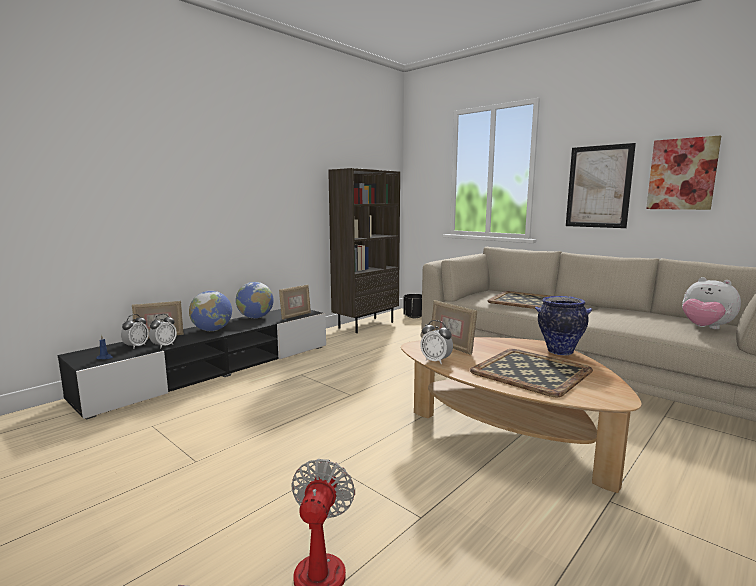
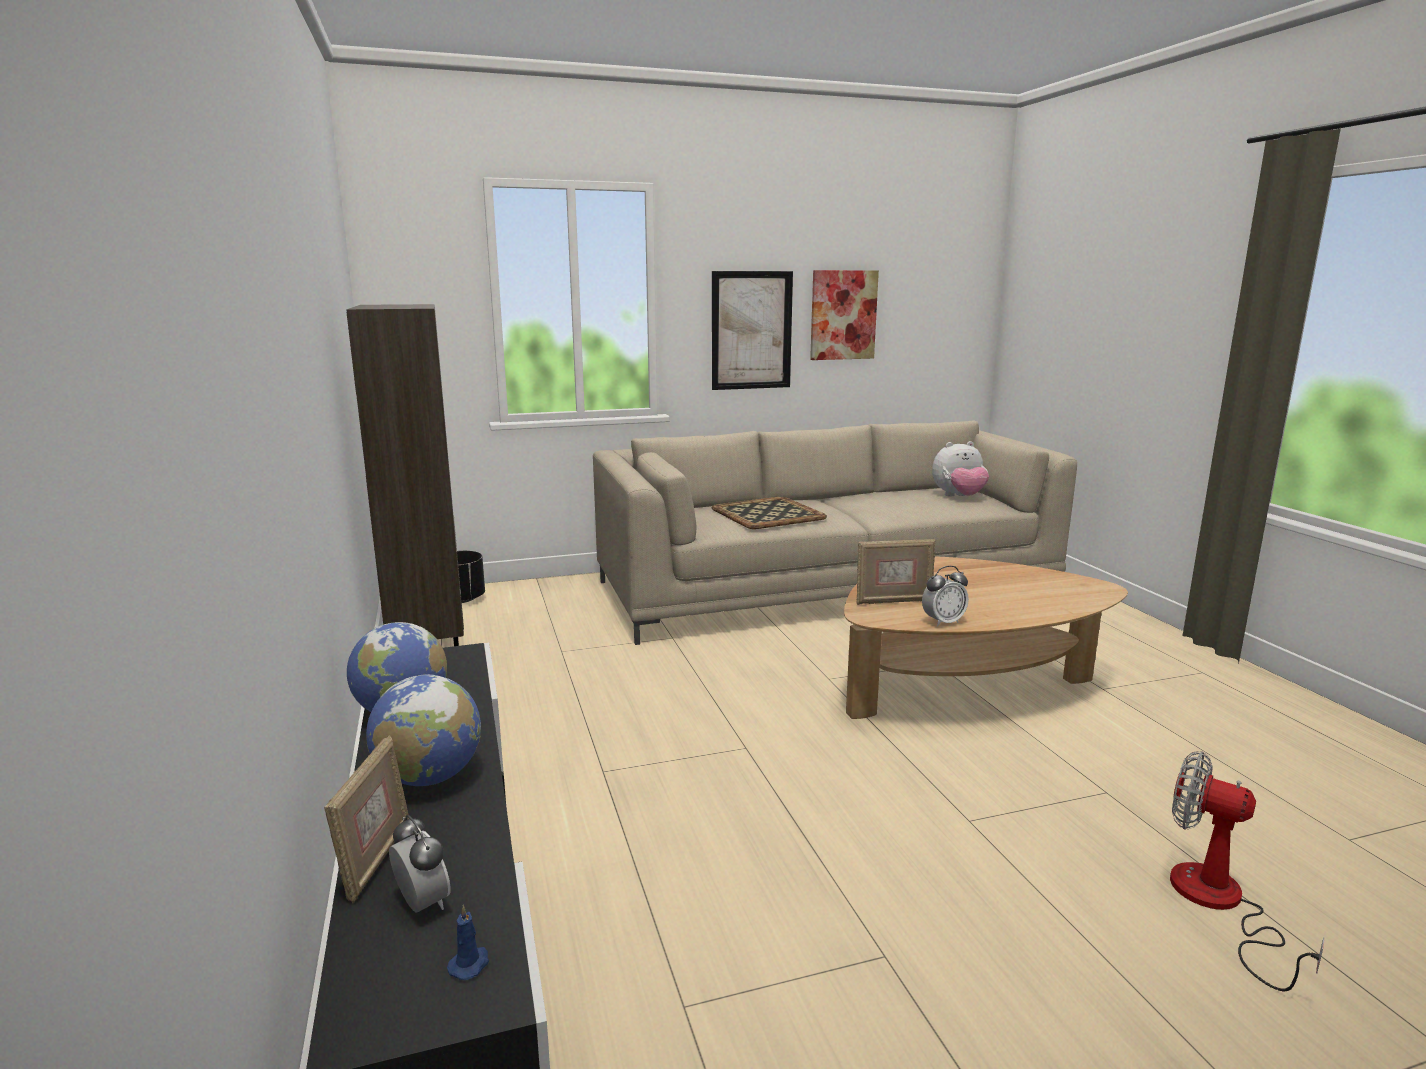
camera: 60 degrees left, 5 degrees up
(164, 346) = (477, 857): alarm clock -> none
(295, 316) = (462, 670): picture frame -> none
(532, 371) = (1011, 592): tray -> none
(559, 352) = (954, 563): vase -> none

